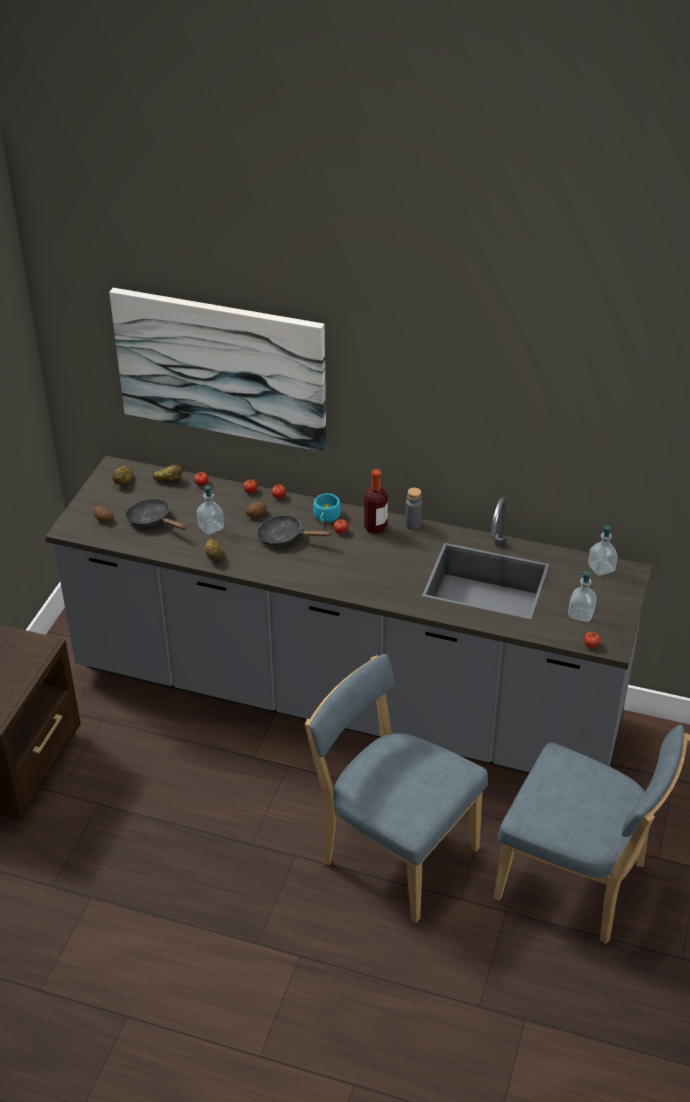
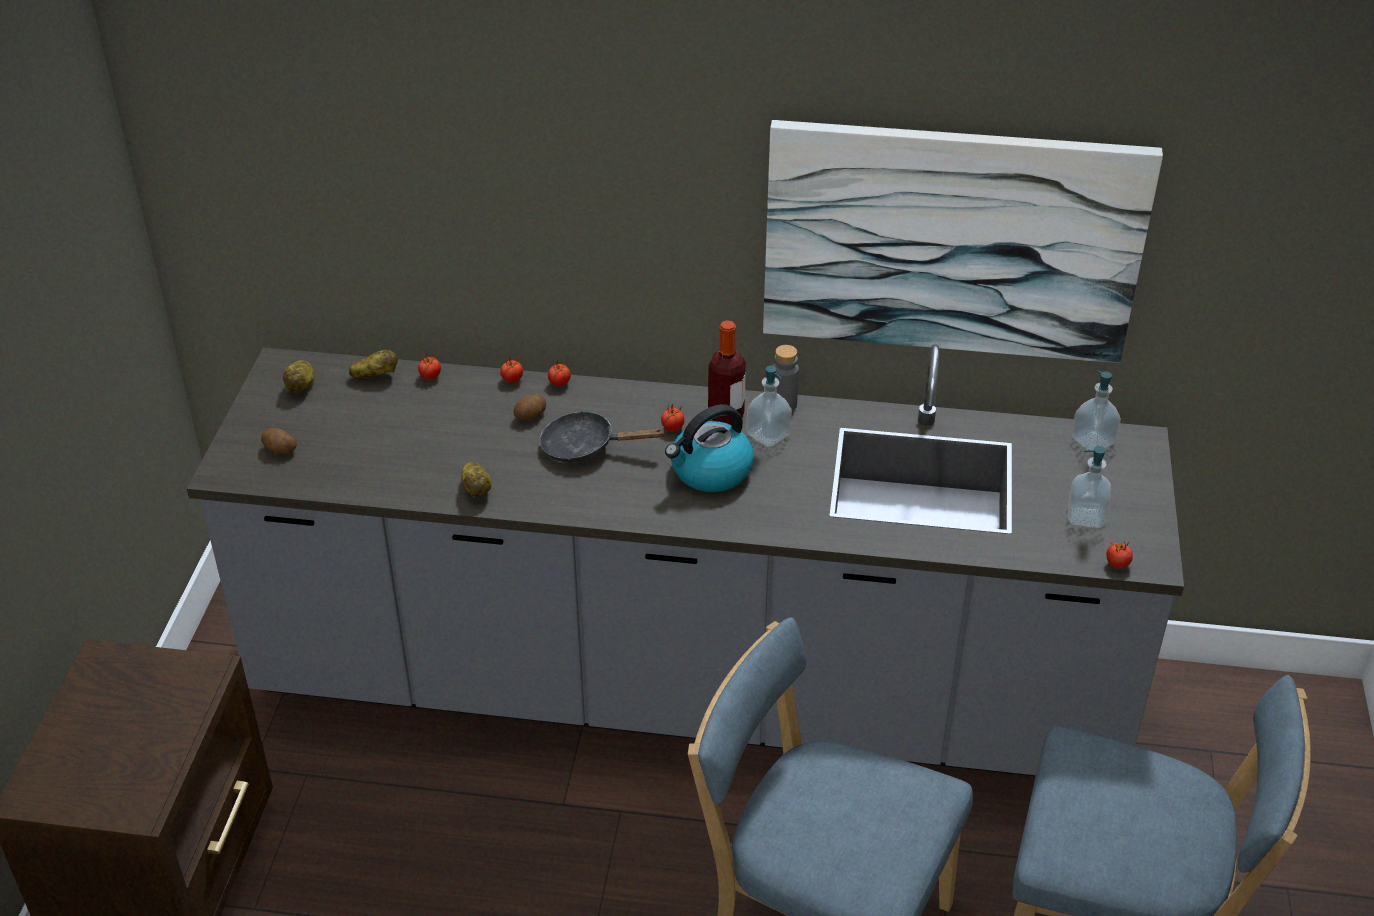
camera: 10 degrees left, 0 degrees up
(152, 520) = (362, 443): black frying pan -> none
(211, 527) = (461, 444): soap dispenser -> soap dispenser (768, 435)
(221, 368) = (453, 182): picture -> picture (951, 241)
(326, 517) = (643, 407): turquoise cup -> none
(356, 561) = (710, 471): none -> kettle

